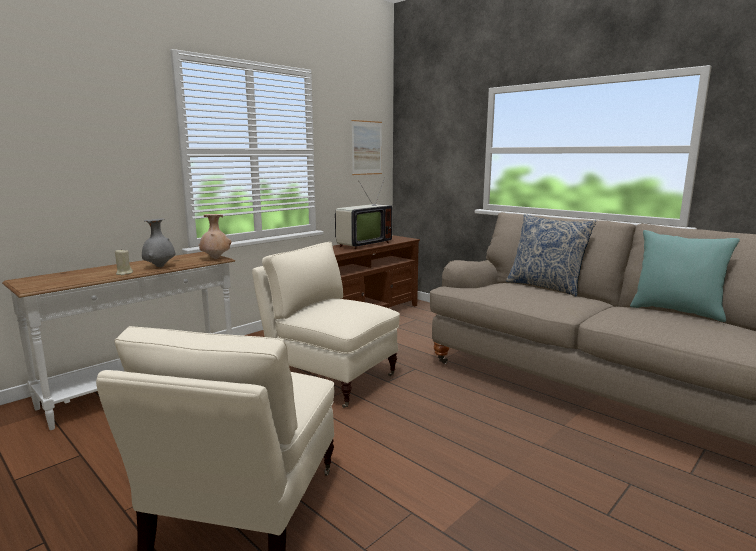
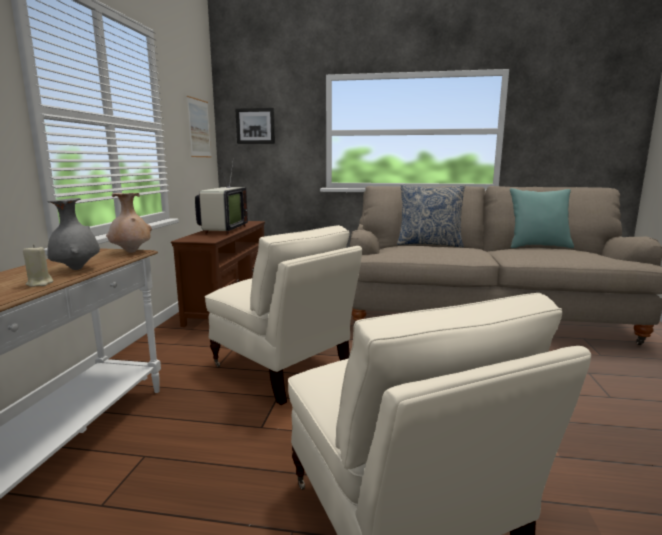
camera: 35 degrees left, 0 degrees up
(330, 378) = (283, 368): beige armchair -> beige armchair turned 135 degrees counterclockwise
(424, 143) = (255, 126): none -> picture

